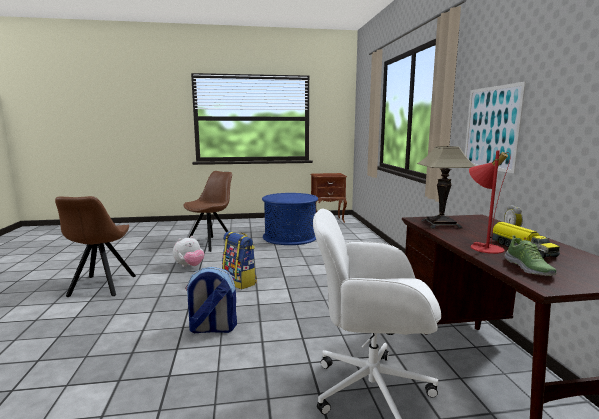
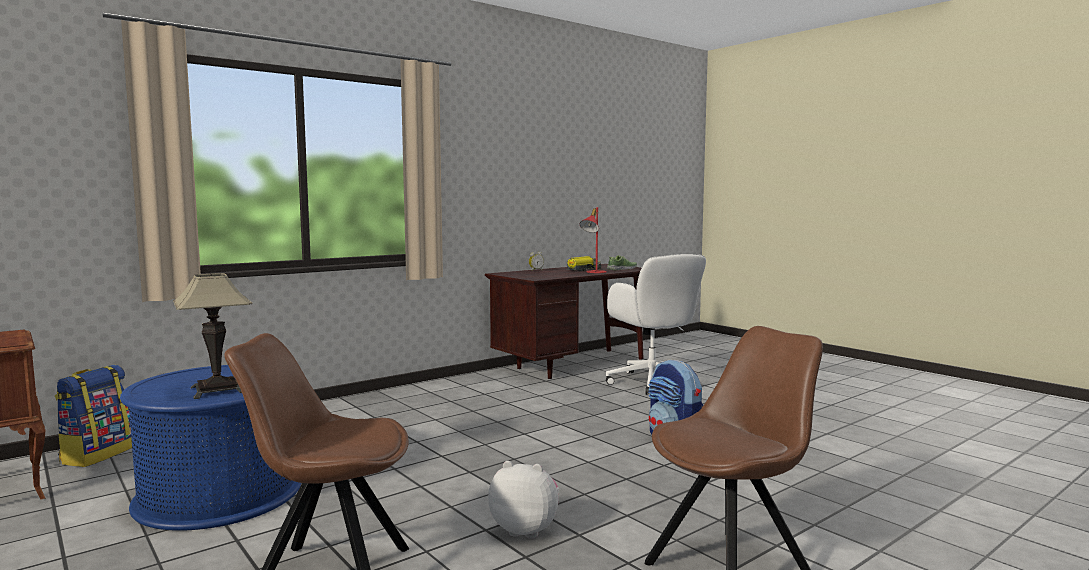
camera: 120 degrees left, 5 degrees down
(240, 282) = (542, 463): backpack -> backpack (97, 455)
(441, 224) = (545, 276): table lamp -> table lamp (217, 390)
(491, 128) = (479, 193): picture -> none

